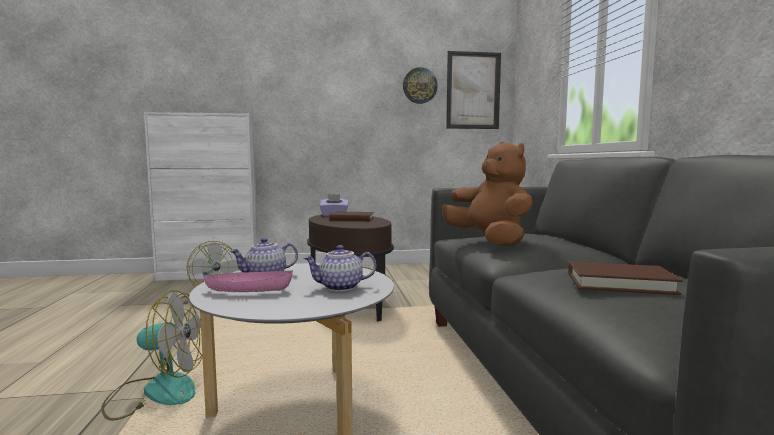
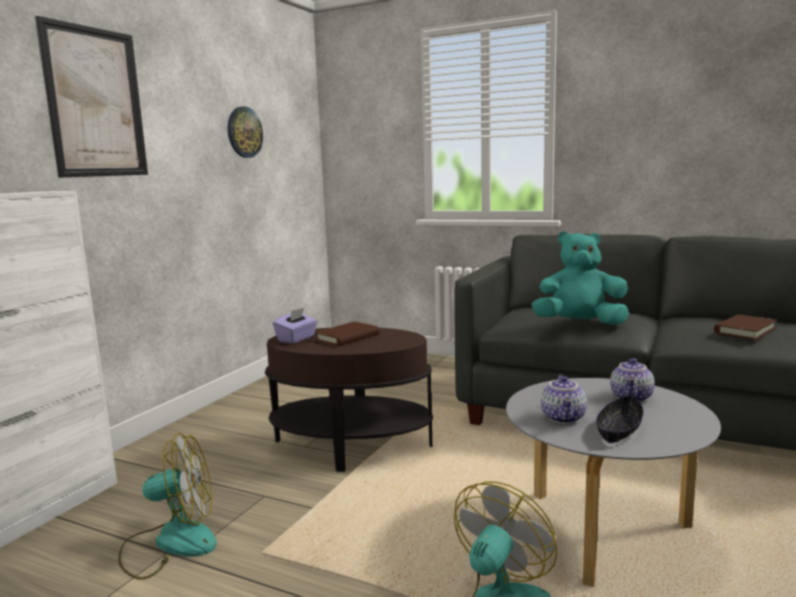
camera: 55 degrees left, 5 degrees up
(248, 290) = (619, 430): pink bowl -> black bowl
(473, 90) = (291, 139): picture -> picture (95, 103)
(489, 241) = (579, 324): brown plush toy -> turquoise plush toy

